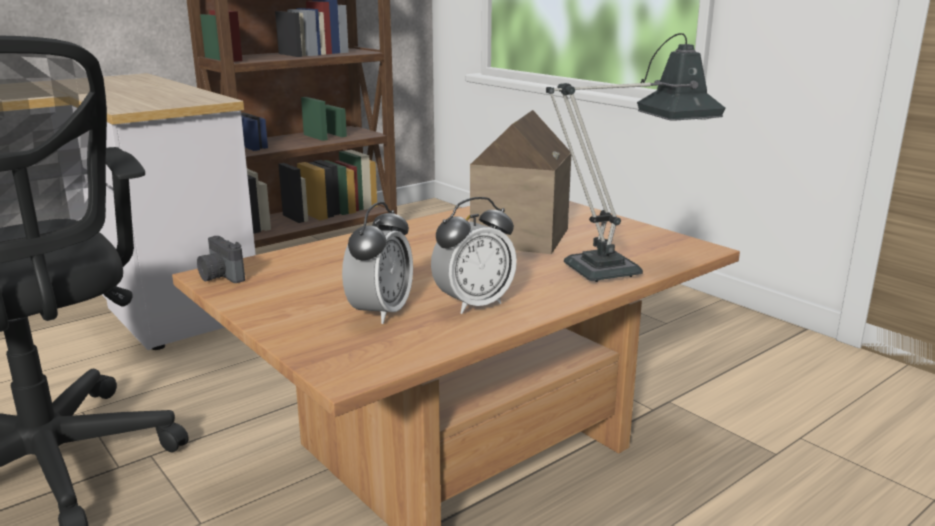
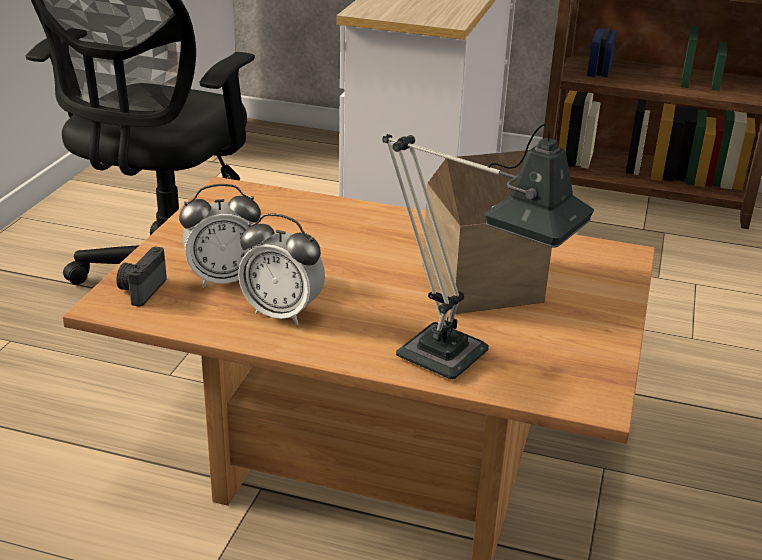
camera: 55 degrees right, 10 degrees up
(220, 276) = (226, 193): camera -> camera (141, 290)

